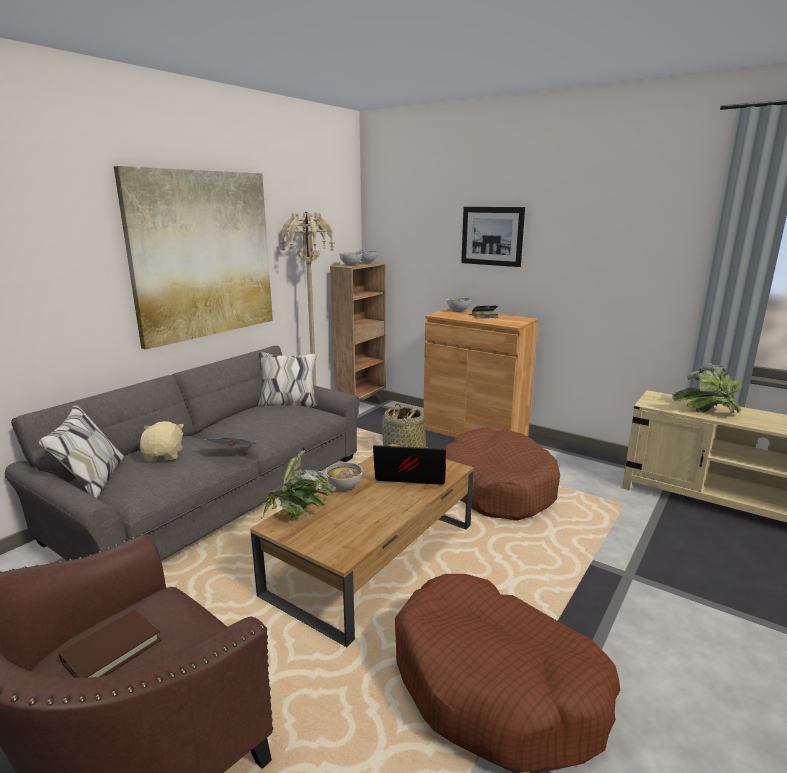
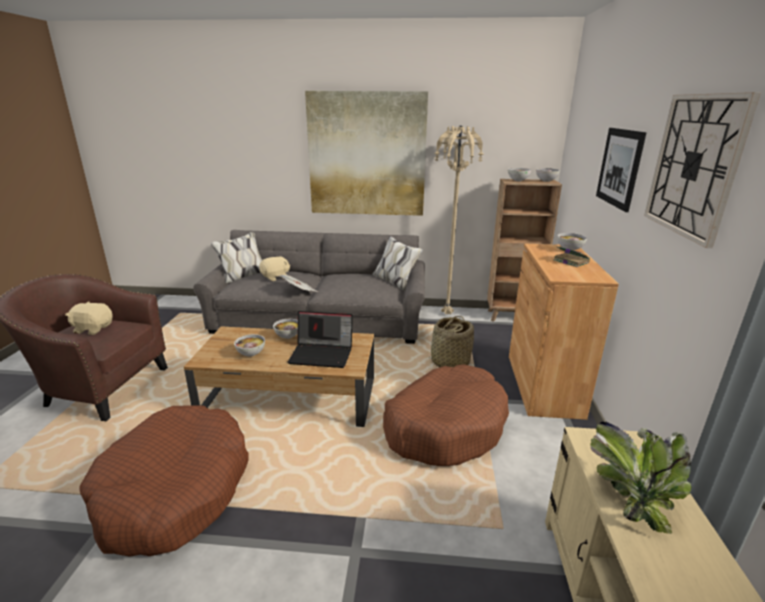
camera: 60 degrees right, 5 degrees up
(112, 650) = (93, 329): brown book -> beige plush toy
(298, 514) = (243, 333): potted plant -> none
(362, 517) = (251, 354): none -> bowl
(409, 476) = (322, 354): laptop -> laptop turned 120 degrees clockwise
(597, 224) = (694, 165): none -> wall clock

